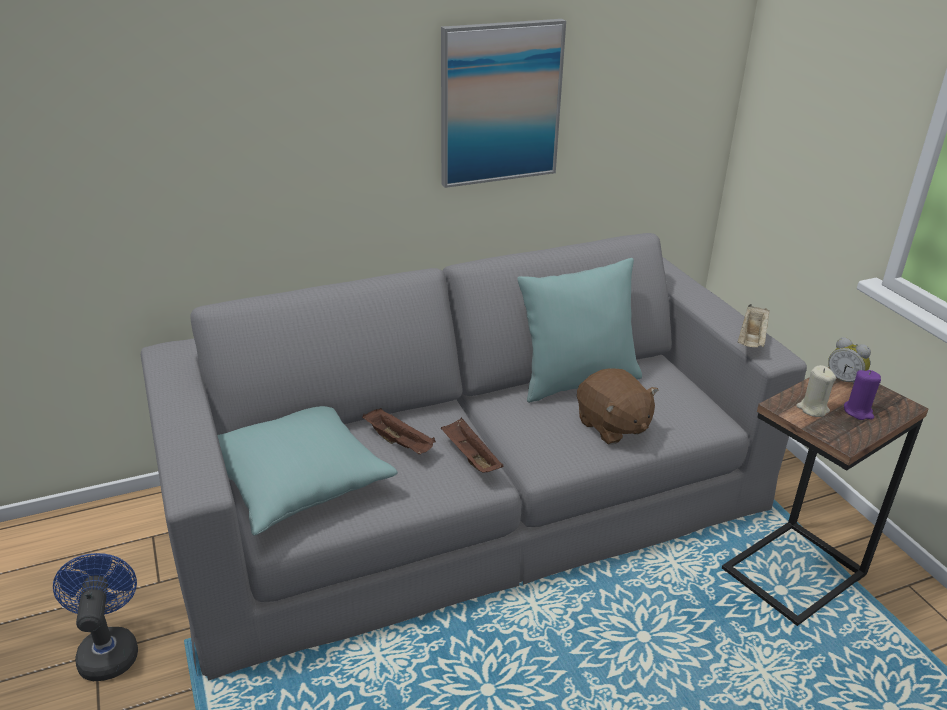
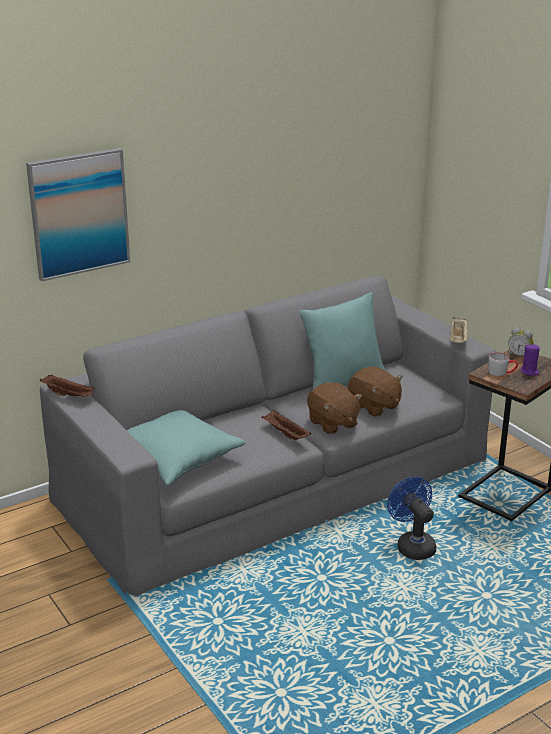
camera: 10 degrees left, 5 degrees down
(108, 649) = (56, 590): blue fan -> blue fan (412, 545)
(400, 443) = (235, 430): brown tray -> brown tray (69, 395)
(500, 103) = (270, 194): picture -> picture (79, 213)
(545, 447) = (332, 423): none -> brown plush toy
(812, 409) = (502, 373): beige candle -> grey mug

